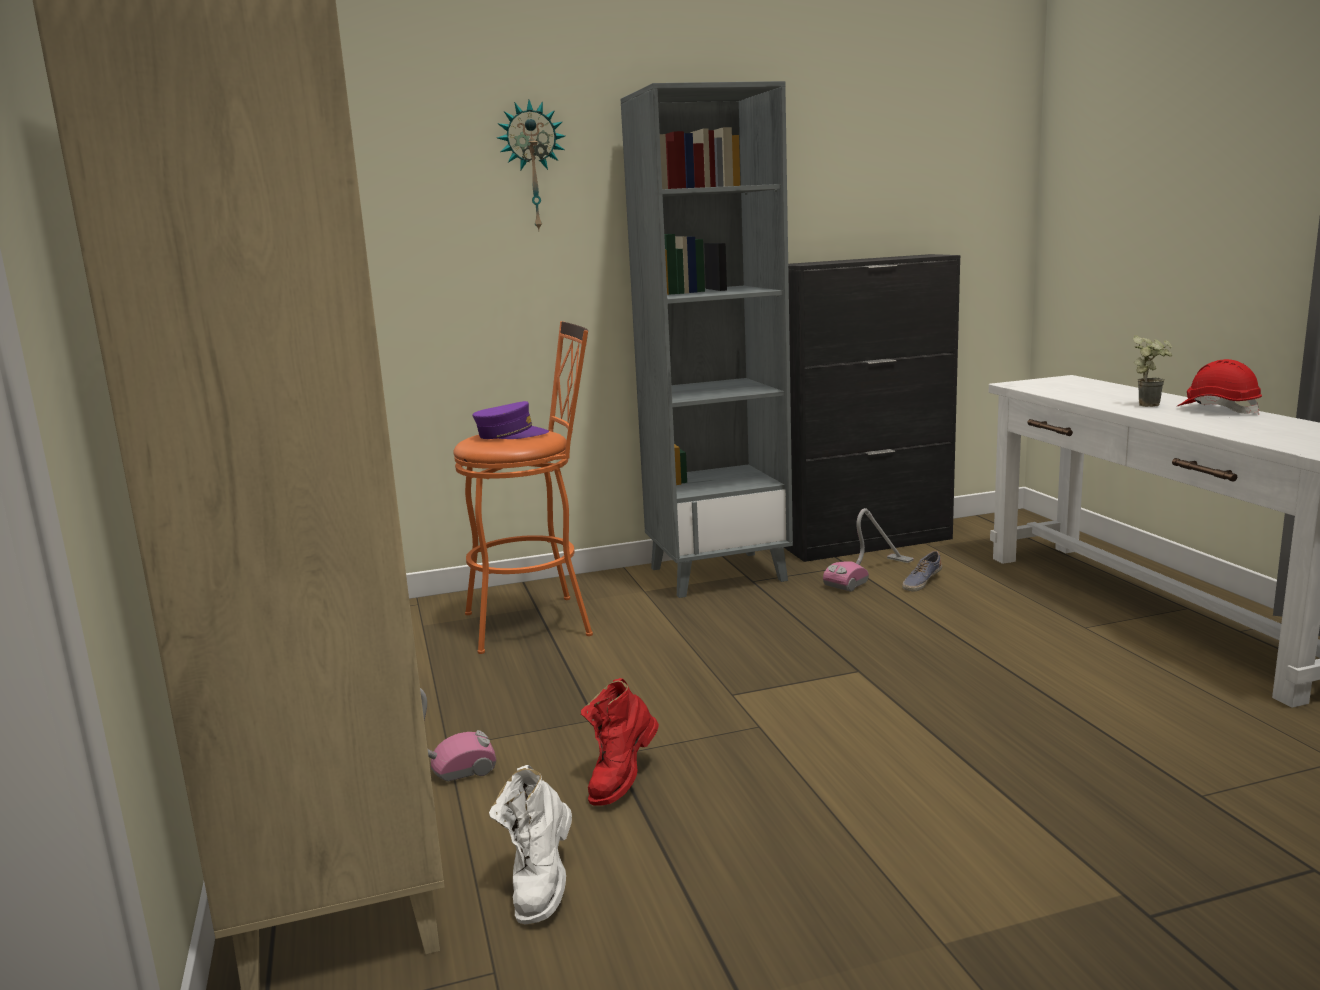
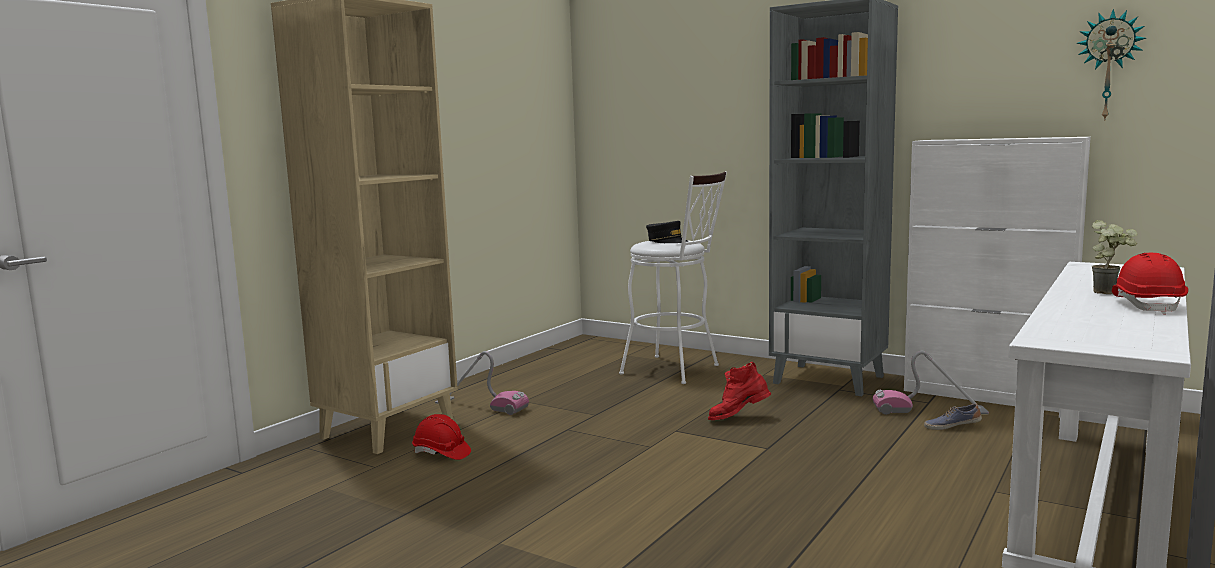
camera: 50 degrees right, 5 degrees down
(510, 435) = (667, 241): purple cap -> black cap
(532, 166) = (743, 66): wall clock -> wall clock (1109, 65)
(540, 622) = (677, 370): orange stool -> white stool
(541, 884) = (441, 453): white boot -> red hard hat
(621, 780) = (546, 438): red boot -> red boot (738, 418)
(868, 542) = (986, 395): black cabinet -> white cabinet

